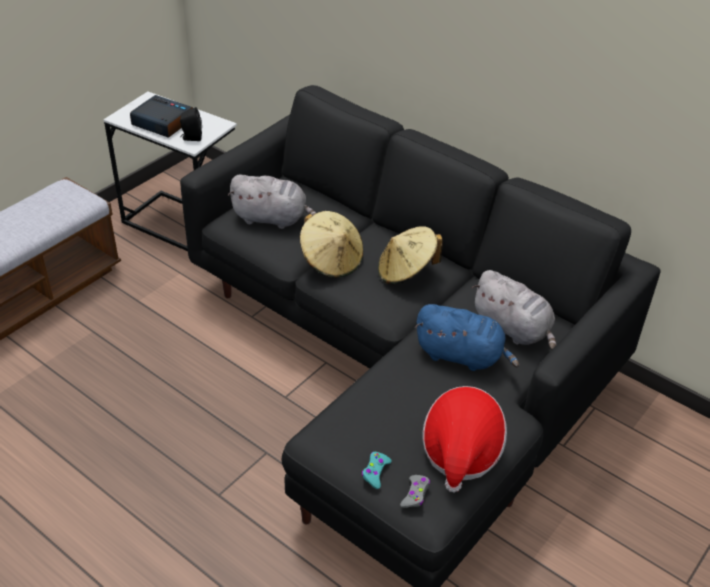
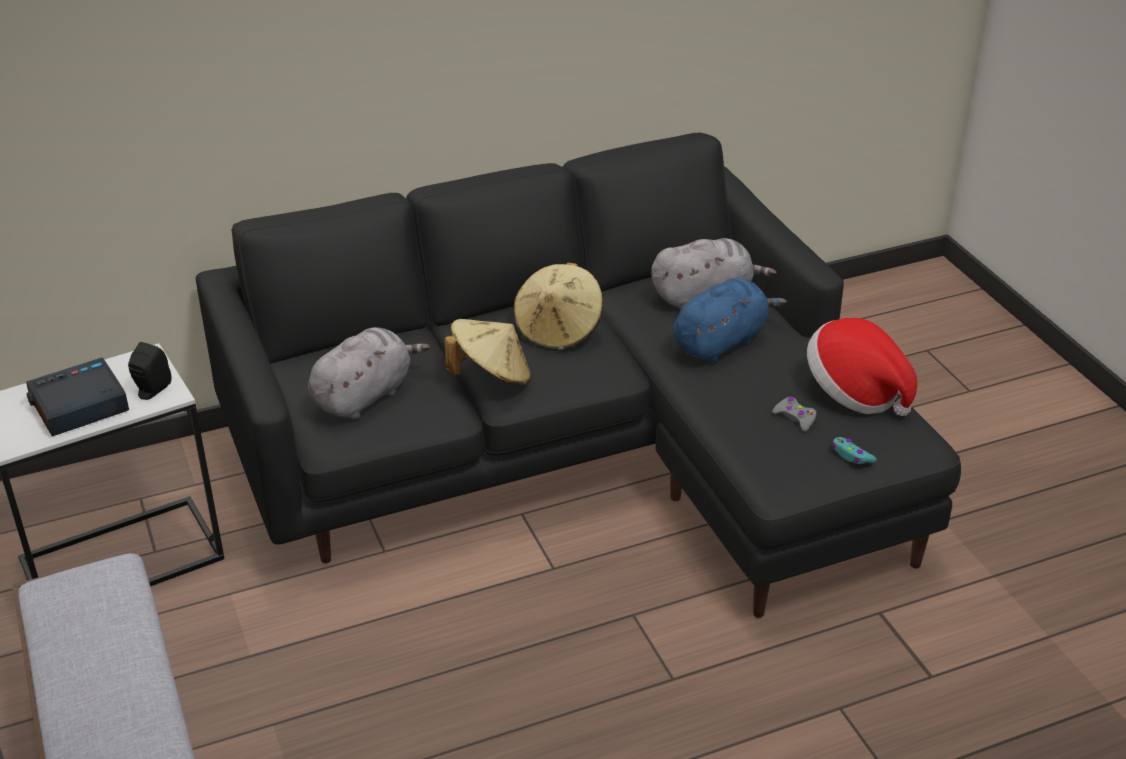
camera: 60 degrees left, 5 degrees down
(415, 494) = (894, 440): grey game controller -> grey game controller (795, 418)

